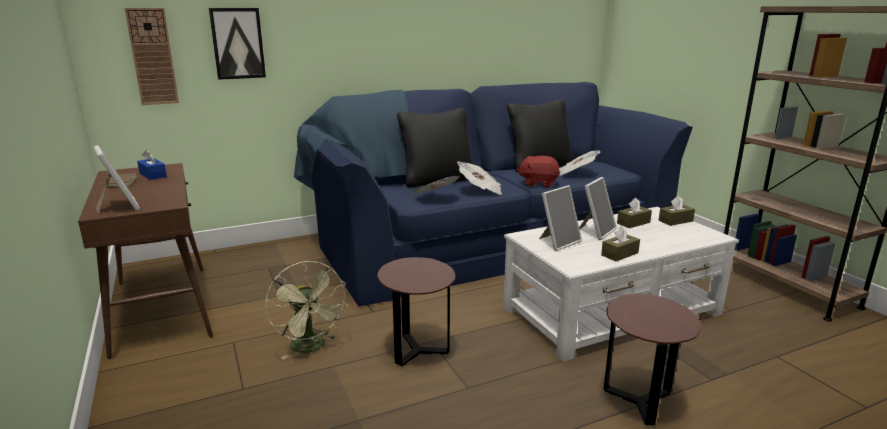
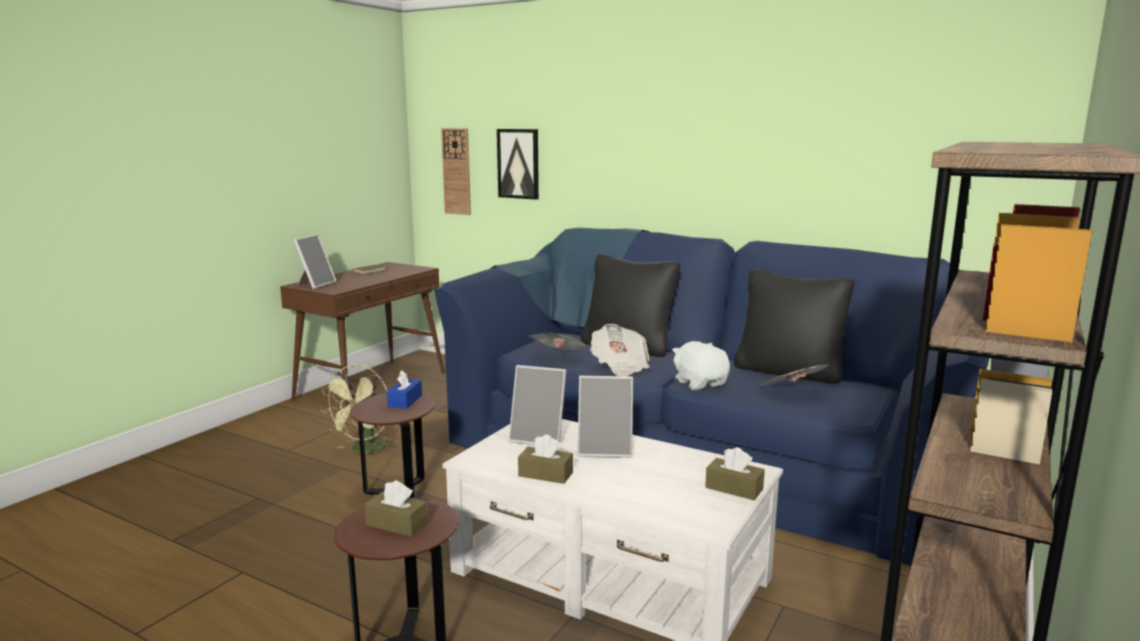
camera: 55 degrees right, 5 degrees down
(153, 175) = (395, 271): blue tissue box -> blue tissue box (405, 401)
(538, 183) = (700, 383): red plush toy -> white plush toy
(633, 223) = (676, 464): brown tissue box -> brown tissue box (397, 524)

